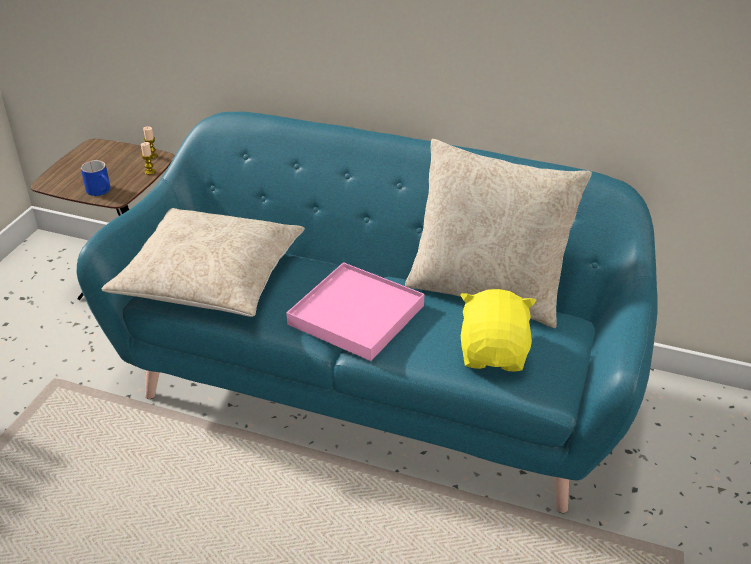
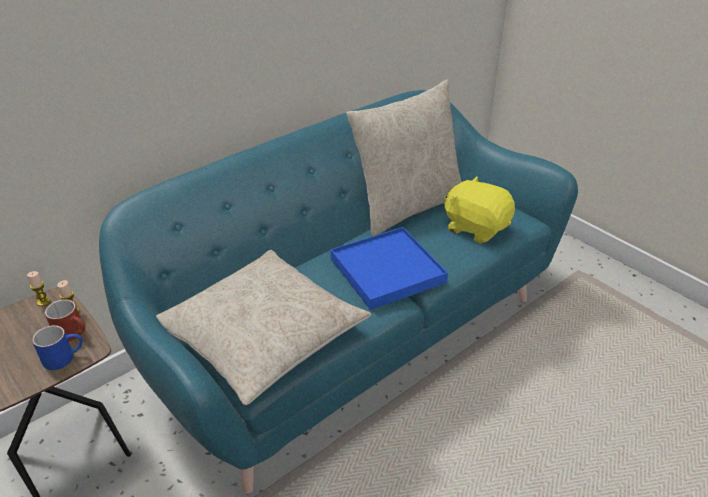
camera: 60 degrees left, 0 degrees up
(128, 183) = (74, 333): none -> red mug
(356, 315) = (387, 271): pink tray -> blue tray

